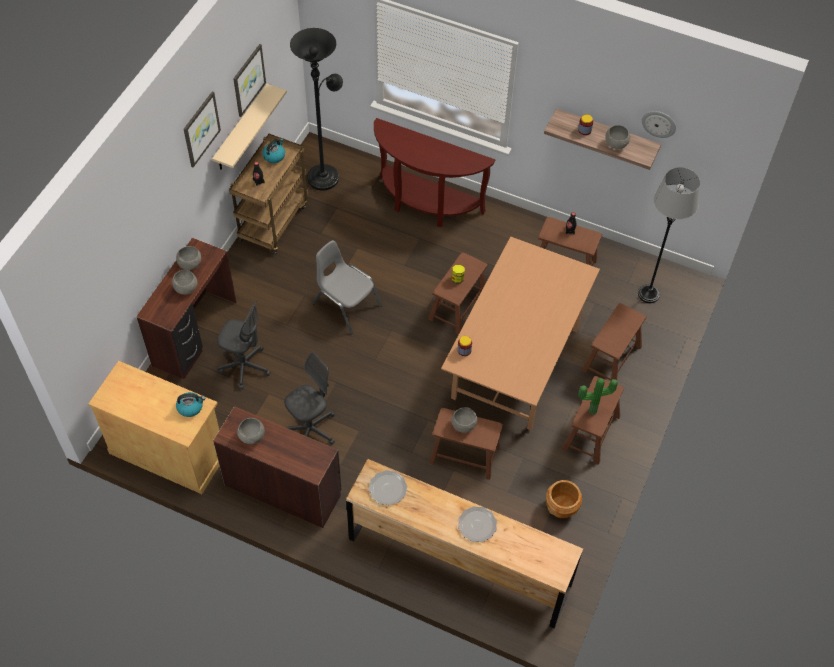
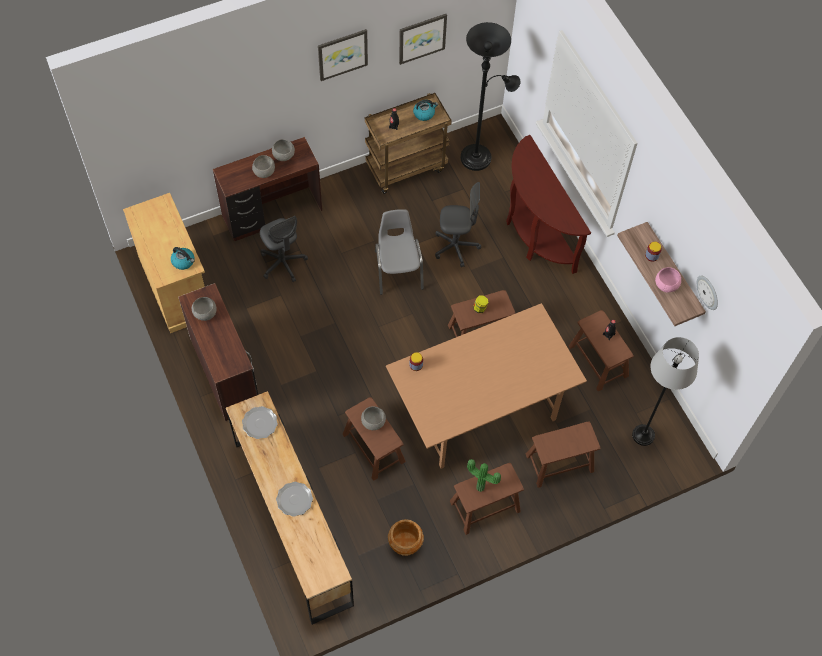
camera: 40 degrees right, 5 degrees up
(241, 129) = (400, 75): beige shelf -> none
(311, 430) = (284, 344): grey office chair -> grey office chair (456, 247)
(616, 144) = (666, 285): grey bowl -> pink bowl

